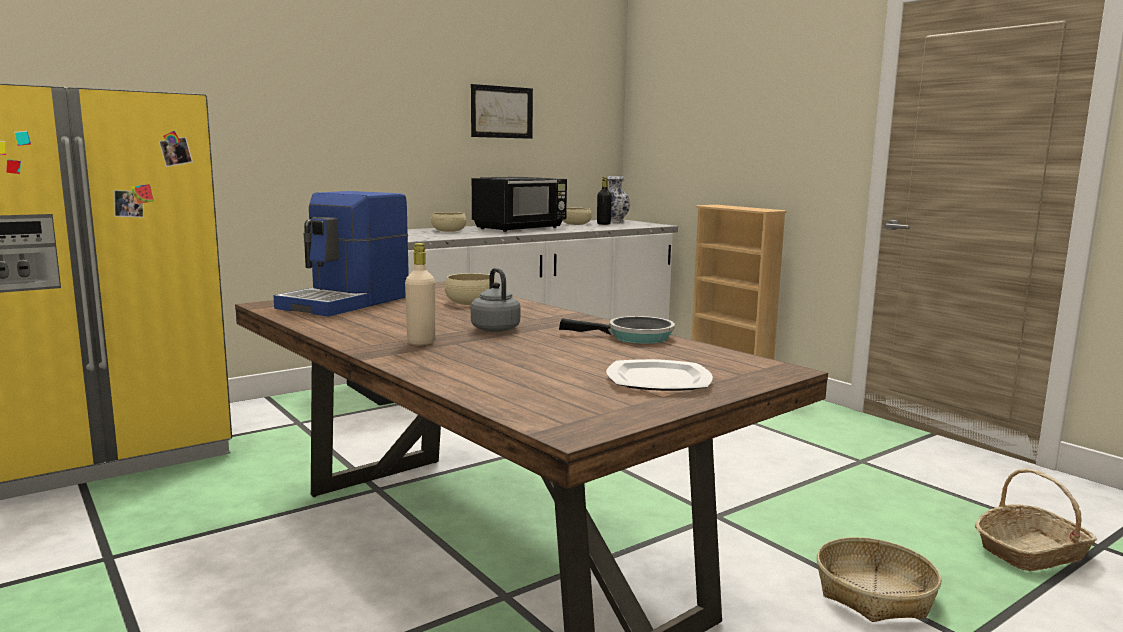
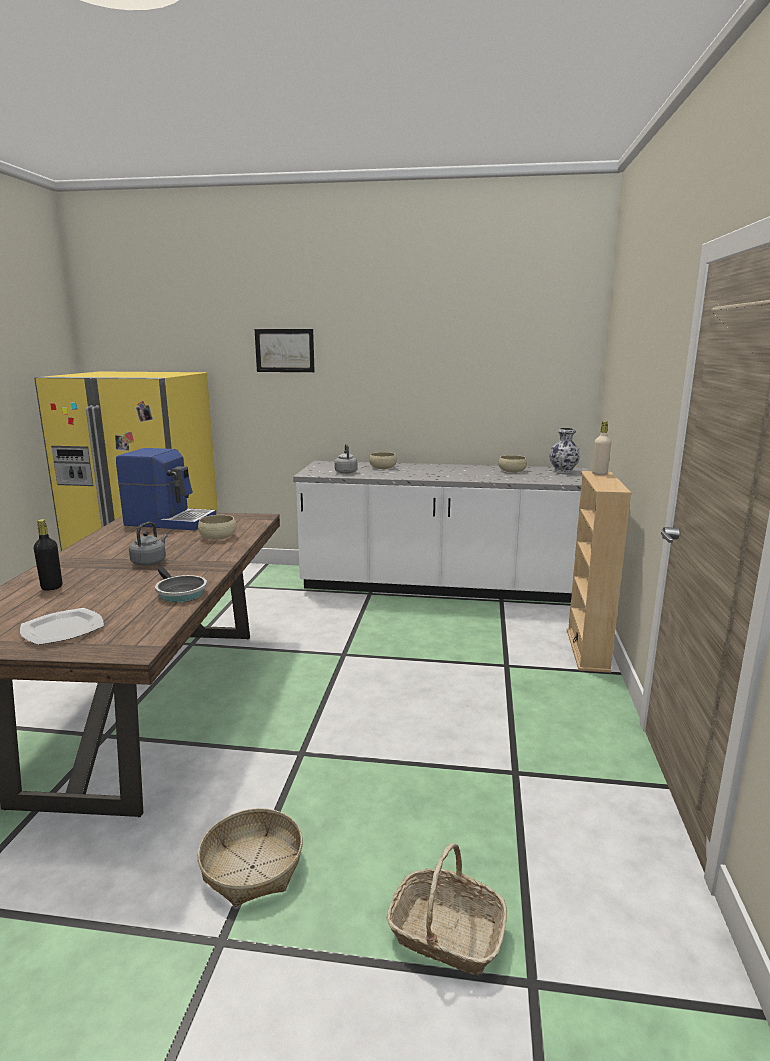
camera: 45 degrees right, 5 degrees up
(347, 302) = (170, 521): coffee machine -> coffee machine turned 150 degrees counterclockwise
(421, 342) = (89, 562): beige bottle -> beige bottle (599, 474)
(427, 236) = (346, 472): none -> grey kettle
(502, 112) = (457, 369): picture -> picture (284, 350)
(521, 228) = (445, 471): black microwave -> none
(603, 224) = (536, 474): black bottle -> black bottle (52, 587)

